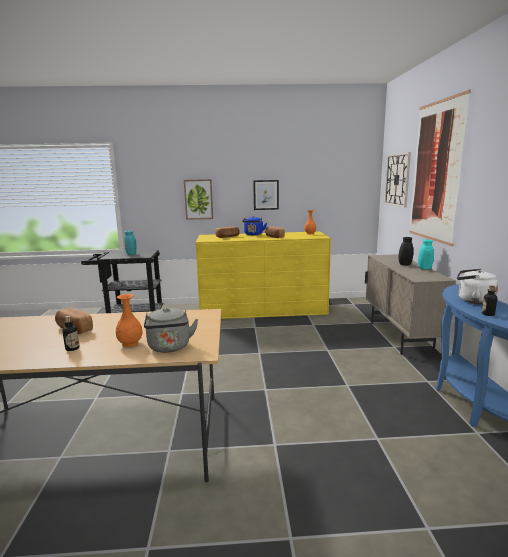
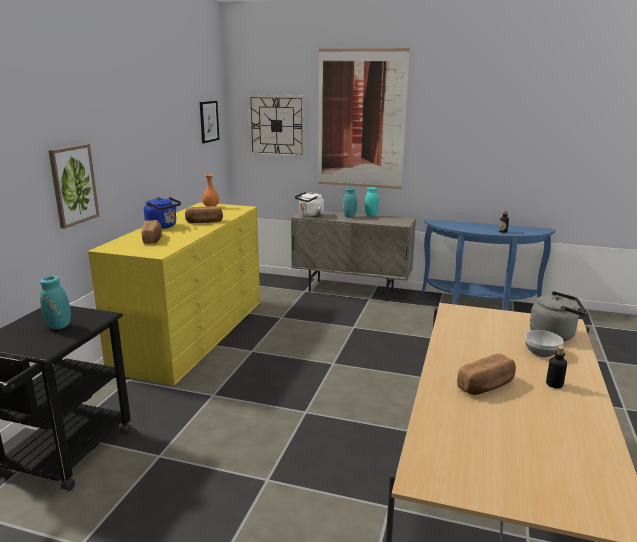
camera: 70 degrees left, 5 degrees up
(130, 343) = (541, 352): orange vase -> bowl
(266, 195) = (147, 160): picture -> picture (209, 121)
(404, 265) = (349, 217): black vase -> turquoise vase
(473, 301) = (471, 227): white kettle -> white kettle (310, 215)

